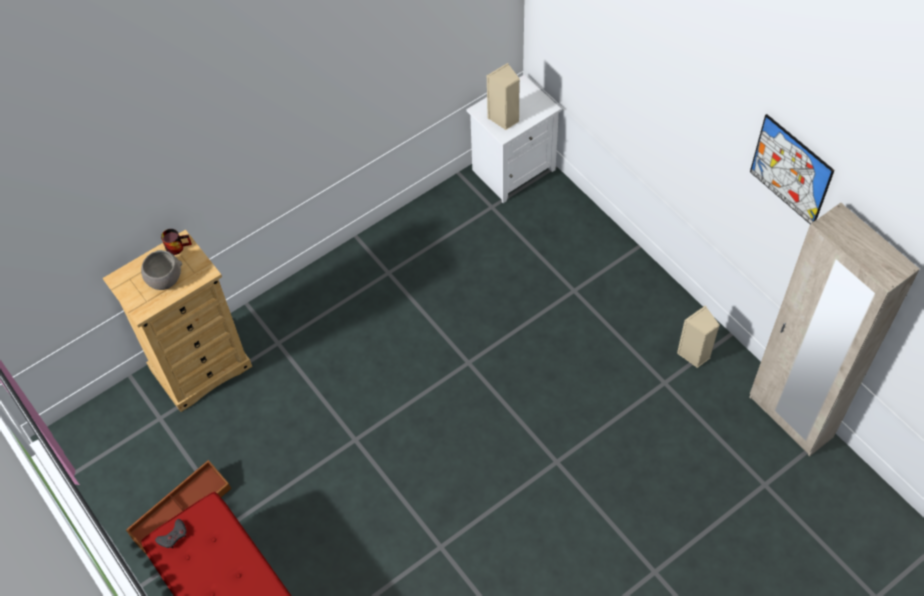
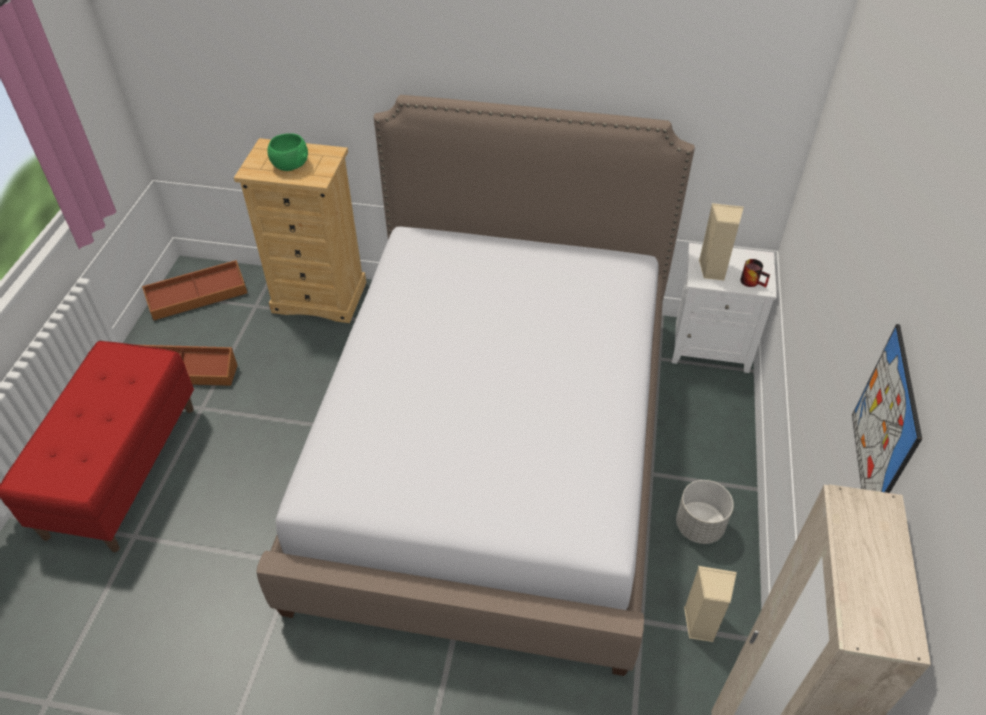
camera: 45 degrees right, 10 degrees down
(102, 453) = (198, 298): none -> brown storage box
(164, 278) = (290, 164): grey bowl -> green bowl
(173, 536) = (115, 355): grey game controller -> none
(178, 246) = (327, 153): mug -> mug (753, 281)
(465, 361) = (493, 448): none -> bed
(634, 298) = (699, 526): none -> grey planter

